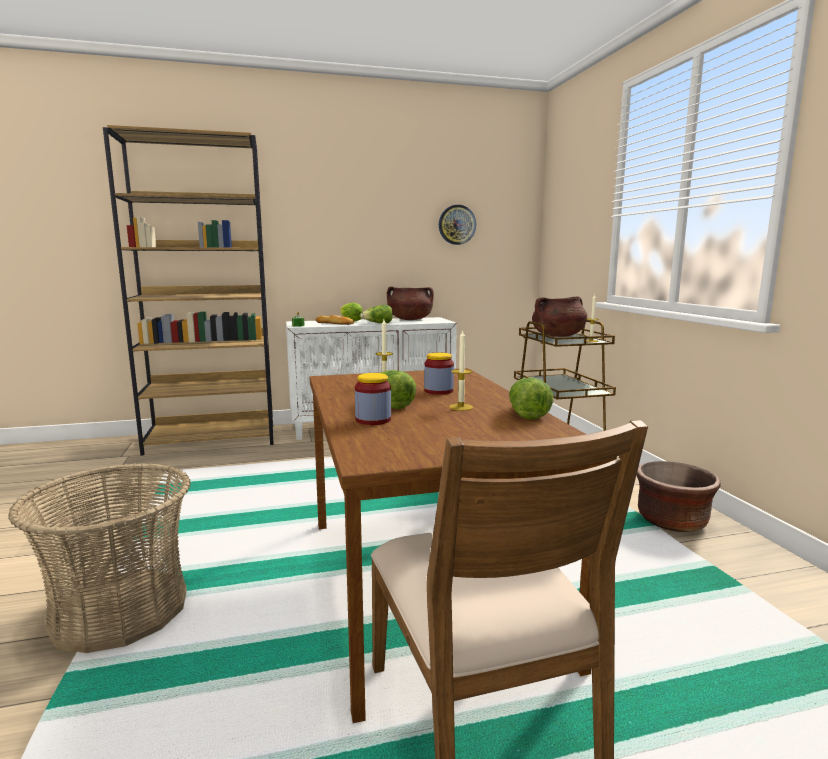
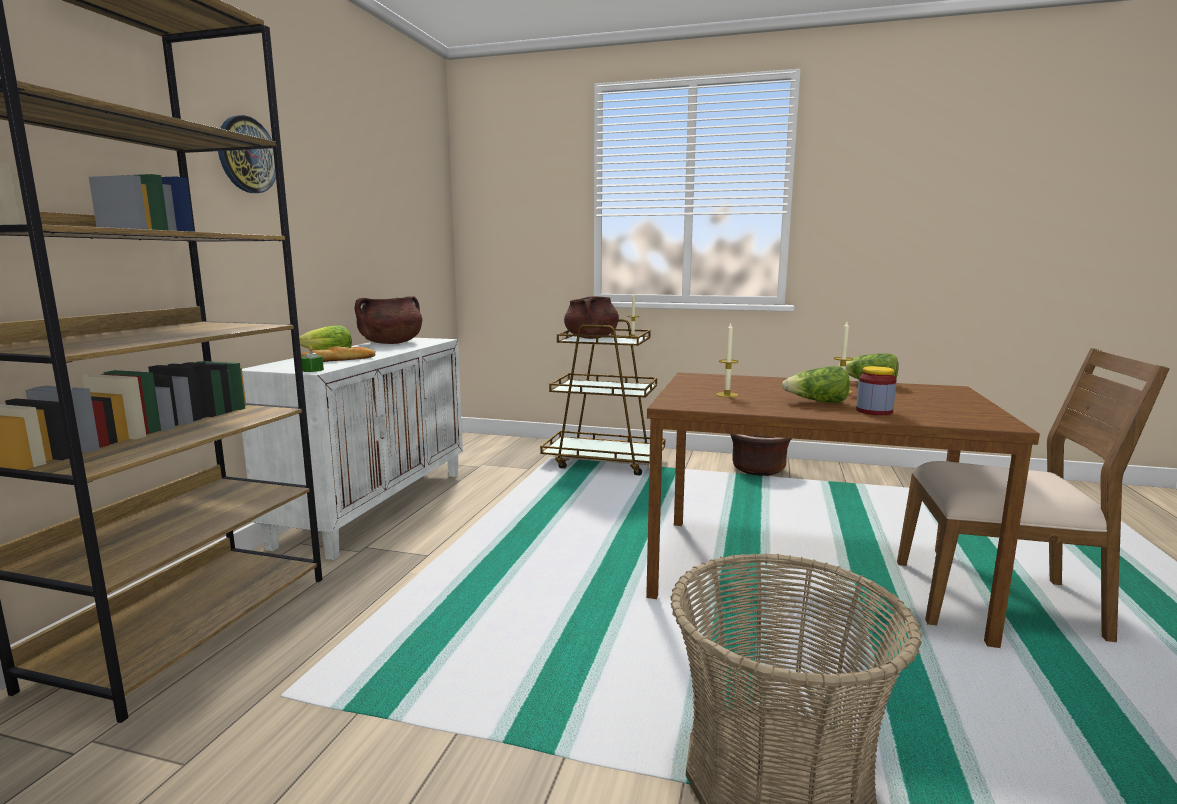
camera: 60 degrees left, 0 degrees up
(378, 323) = (392, 351): lettuce -> none
(438, 391) = (774, 388): jar -> none
(457, 224) = (396, 211): wall clock -> wall clock (246, 155)

